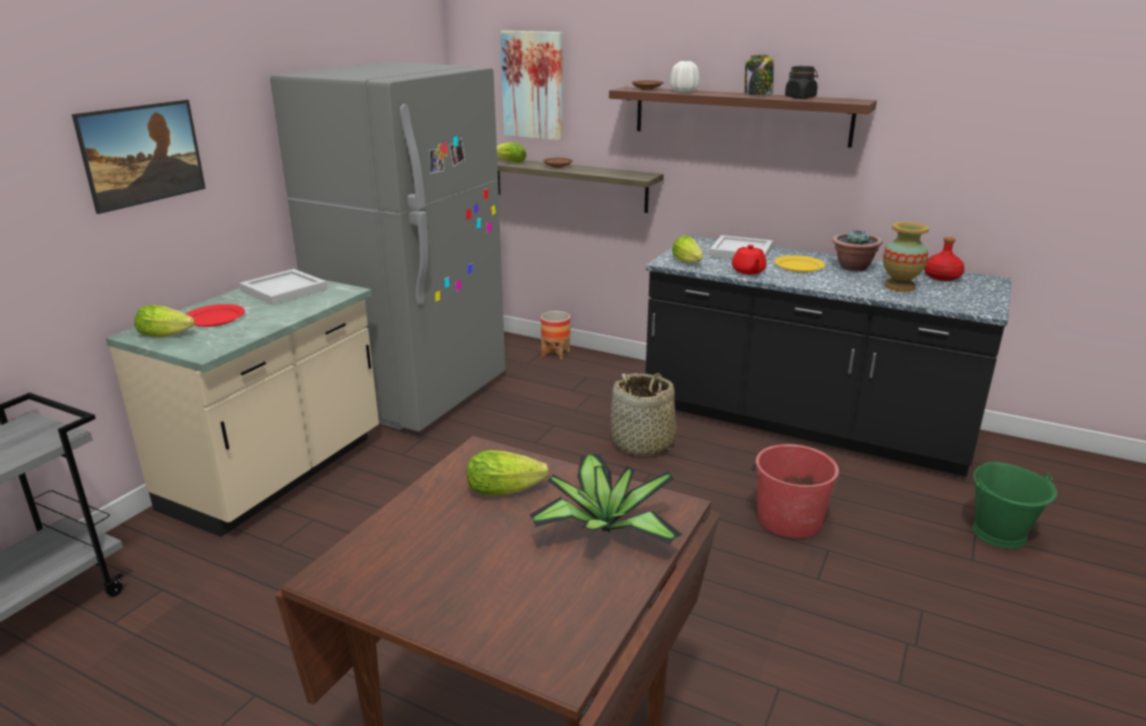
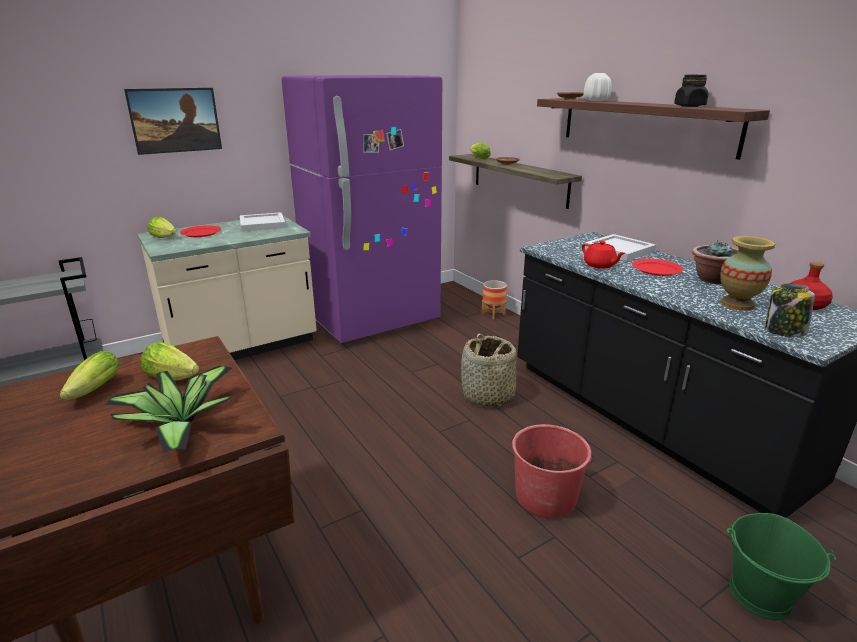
camera: 30 degrees right, 0 degrees up
(416, 393) = (372, 319): grey fridge -> purple fridge
(533, 85) = (503, 98): picture -> none
(688, 262) = (558, 250): lettuce -> lettuce (92, 392)
(748, 271) = (600, 265): red teapot -> red teapot turned 60 degrees counterclockwise
(758, 95) = (654, 104): jar -> jar (784, 332)
(799, 266) = (656, 269): yellow plate -> red plate

